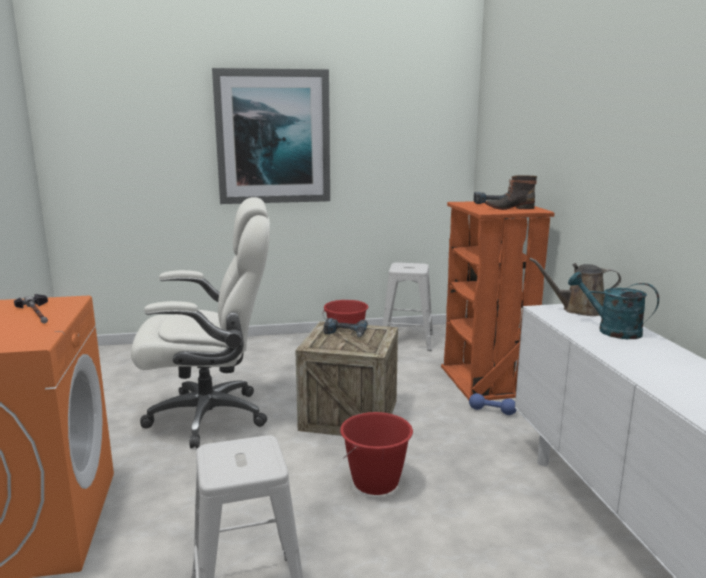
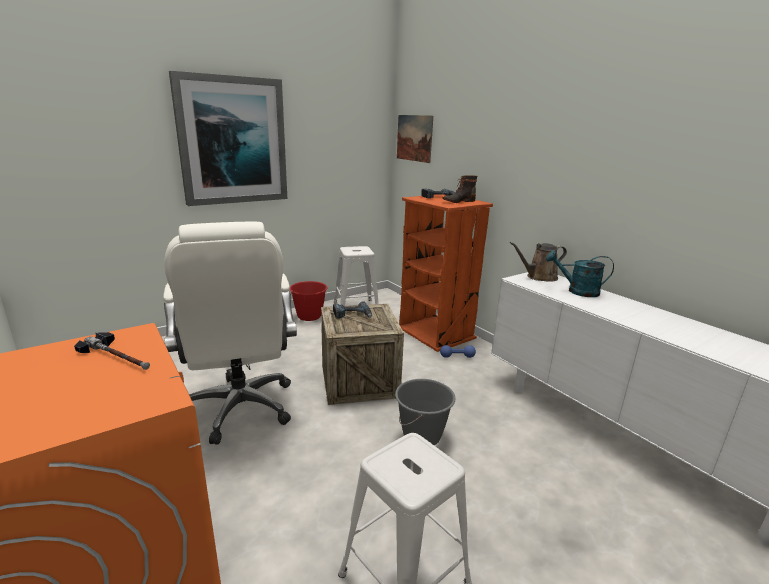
camera: 25 degrees left, 5 degrees up
(210, 416) = (240, 409): white office chair -> white office chair turned 105 degrees clockwise
(376, 482) = (422, 436): red bucket -> grey bucket
(493, 130) = (414, 138): none -> picture

